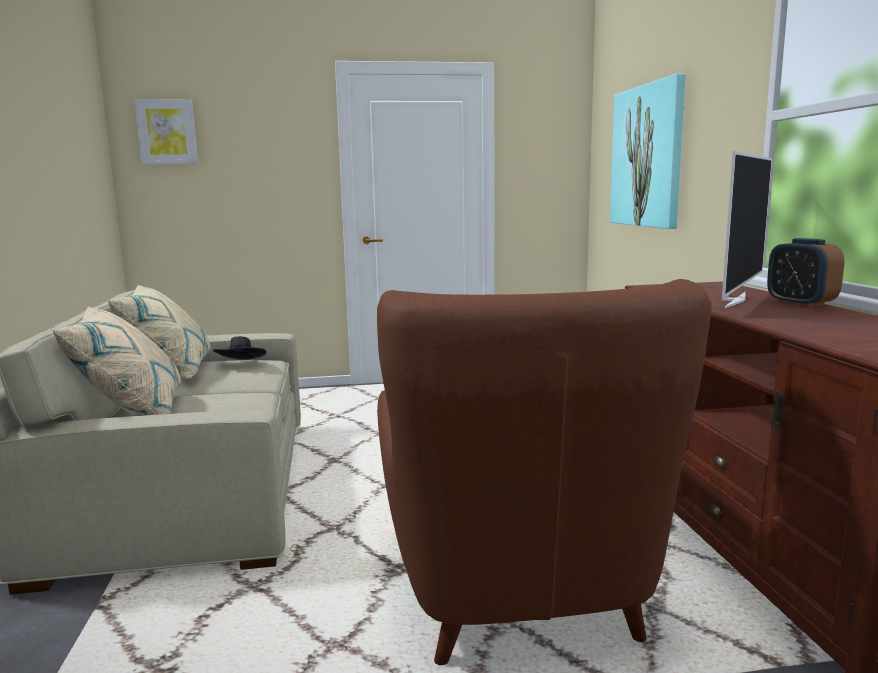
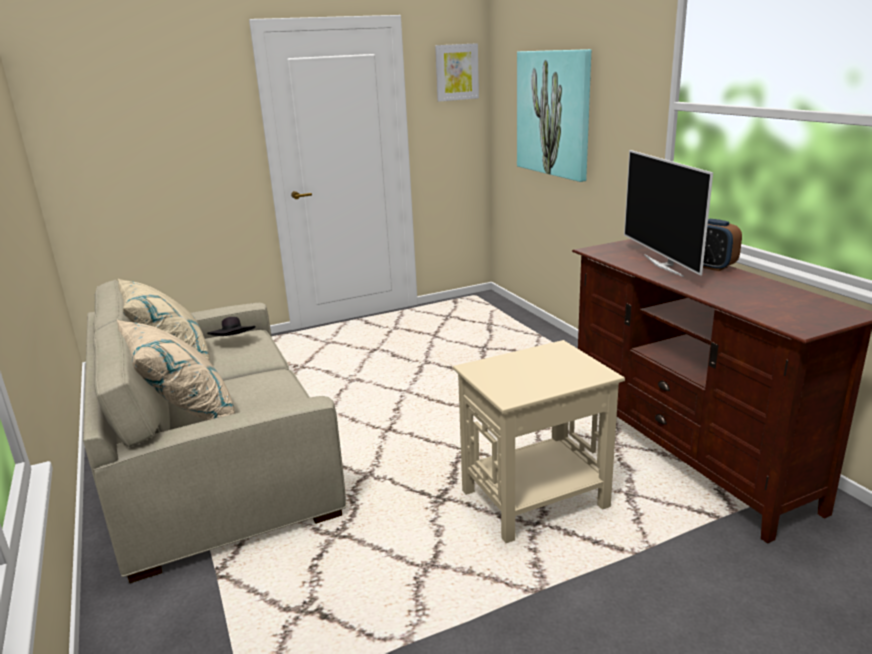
camera: 15 degrees left, 10 degrees up
(167, 132) = (82, 102): picture -> picture (456, 72)
(516, 591) = (533, 500): brown armchair -> beige side table
(733, 300) = (664, 265): television -> television turned 150 degrees clockwise

